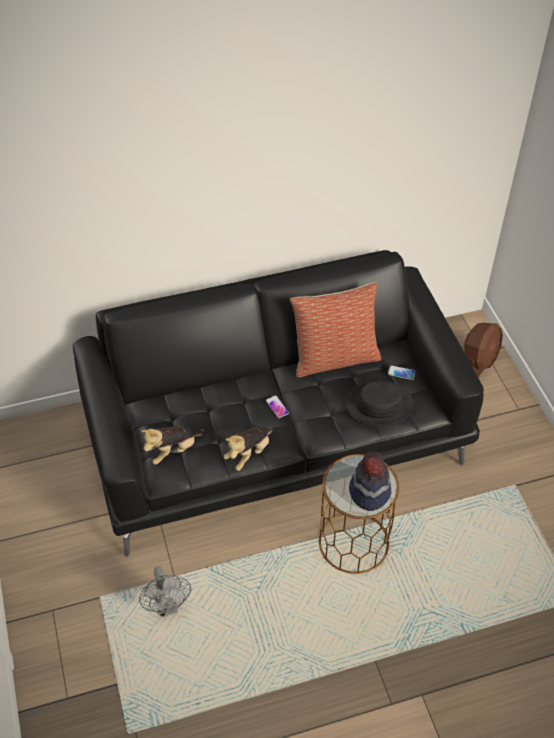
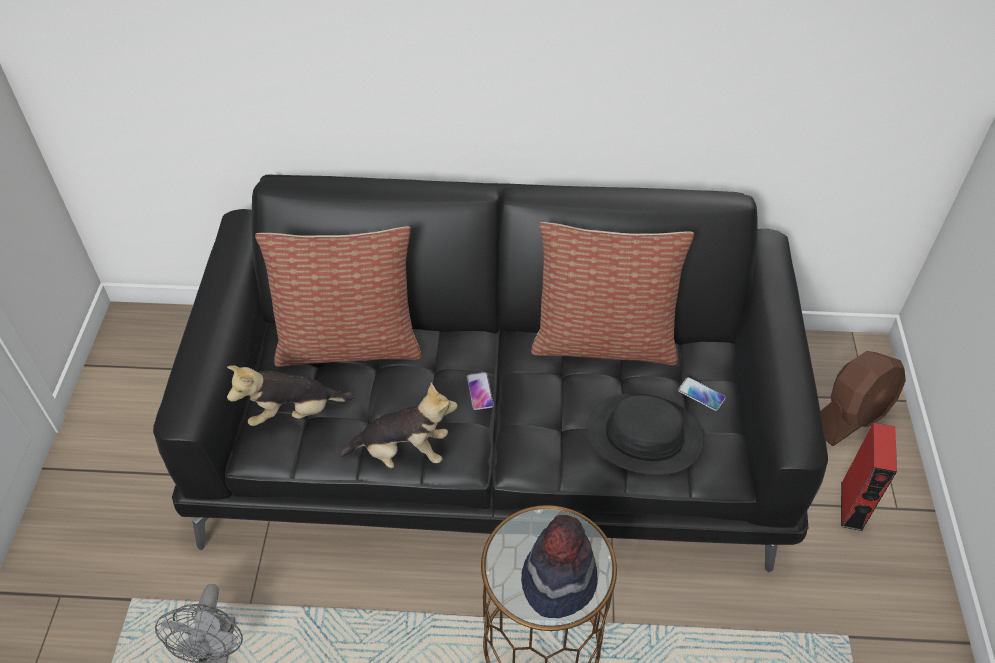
camera: 20 degrees right, 0 degrees up
(185, 401) = (349, 343): none -> pillow
(249, 453) = (403, 452): plush toy -> plush toy turned 150 degrees counterclockwise
(494, 415) = (851, 506): none -> red speaker

